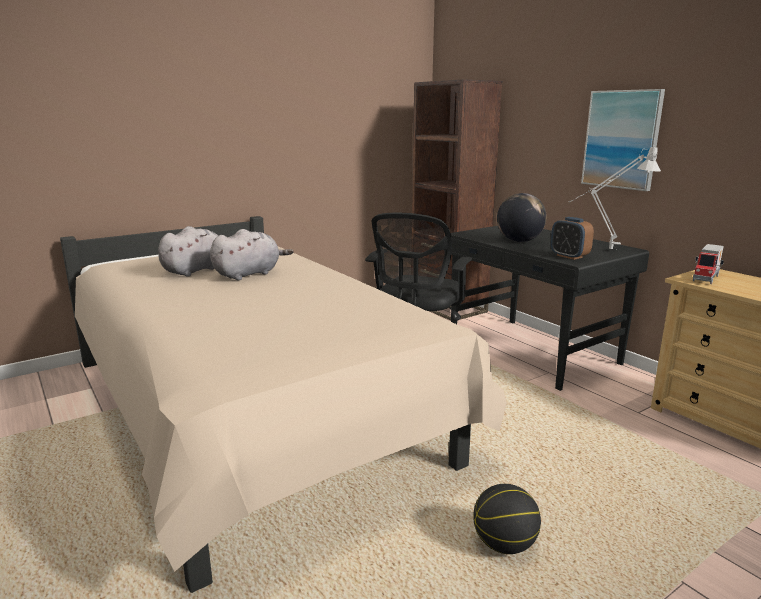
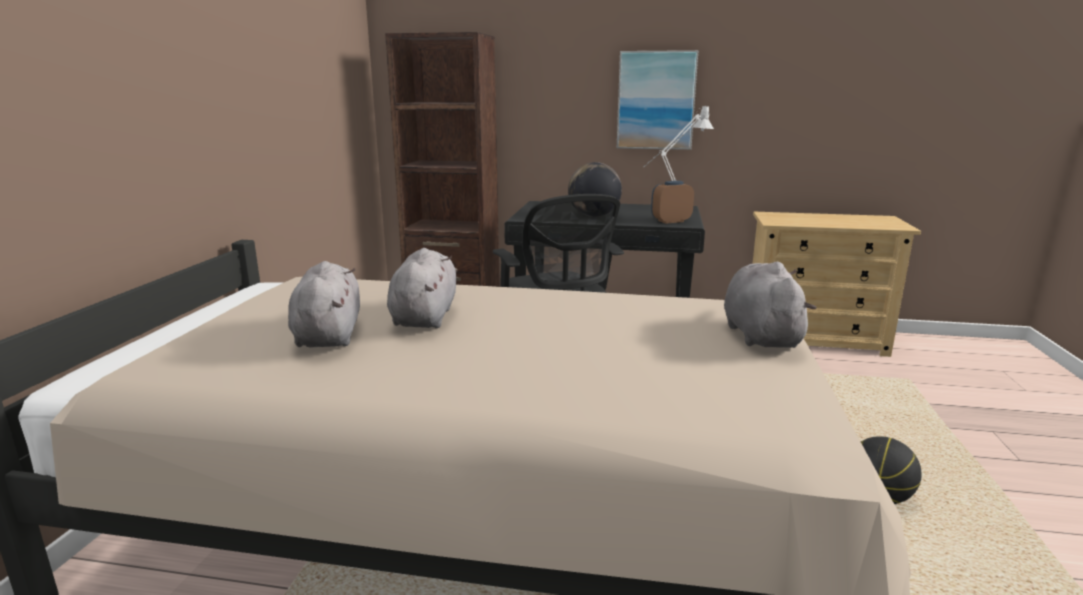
camera: 45 degrees left, 0 degrees up
(372, 338) = (760, 335): none -> grey plush toy
(569, 256) = (671, 221): alarm clock -> alarm clock turned 150 degrees clockwise
(707, 278) = (782, 220): toy truck -> none

